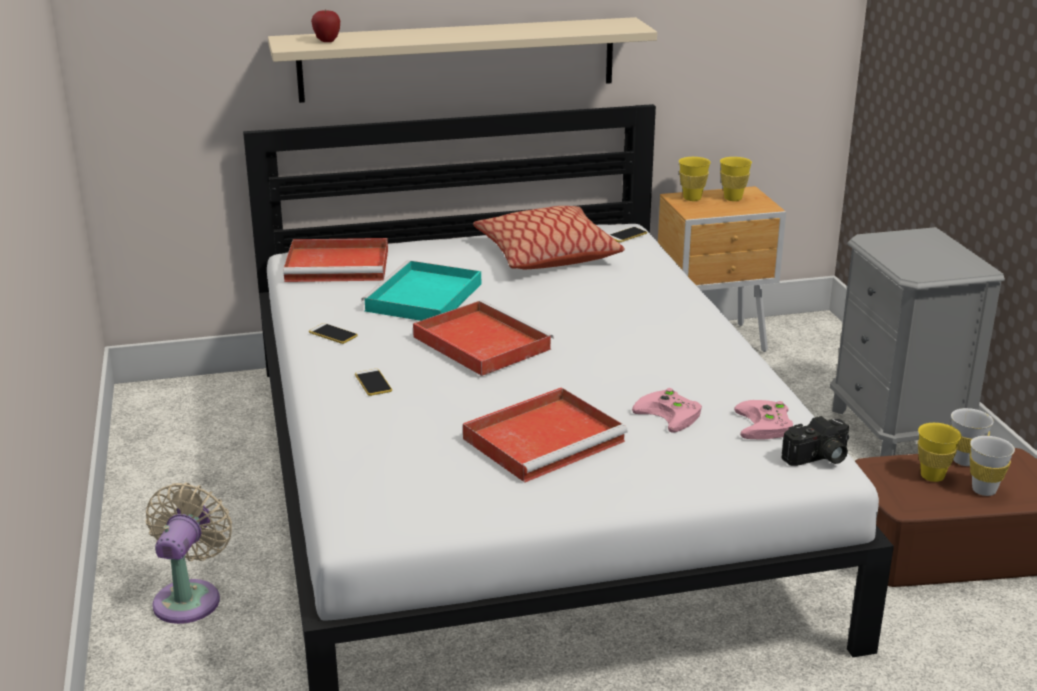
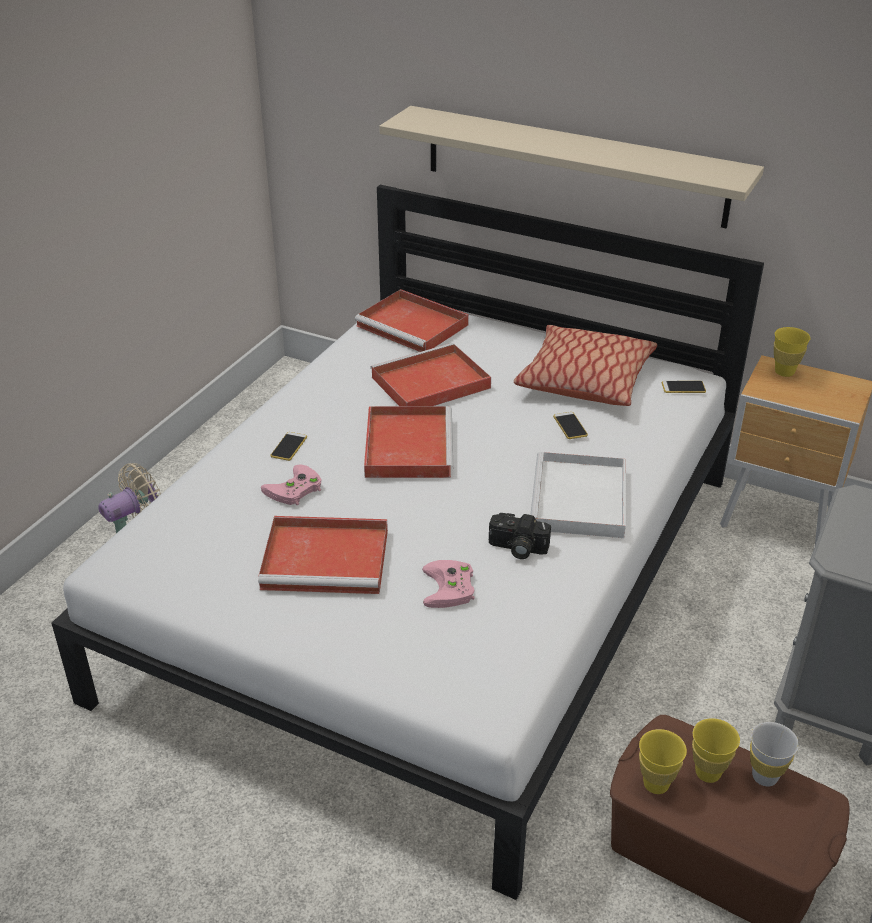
camera: 40 degrees right, 10 degrees up
(327, 41) = (438, 124): apple -> none
(333, 334) = (323, 389): phone -> phone (570, 426)
(423, 298) = (429, 383): turquoise tray -> red tray
(671, 326) = (580, 501): none -> white tray
(733, 198) = (826, 387): yellow cup -> yellow cup (656, 784)
(766, 425) = (507, 642): pink game controller -> pink game controller (294, 490)
(818, 458) = (500, 699): camera -> camera (517, 548)
(984, 490) = (737, 817): white cup -> none

